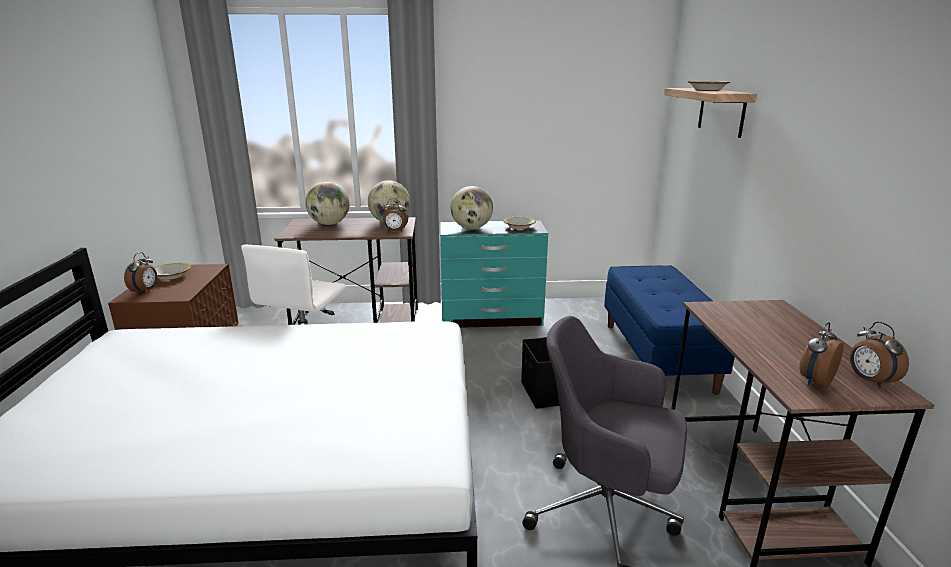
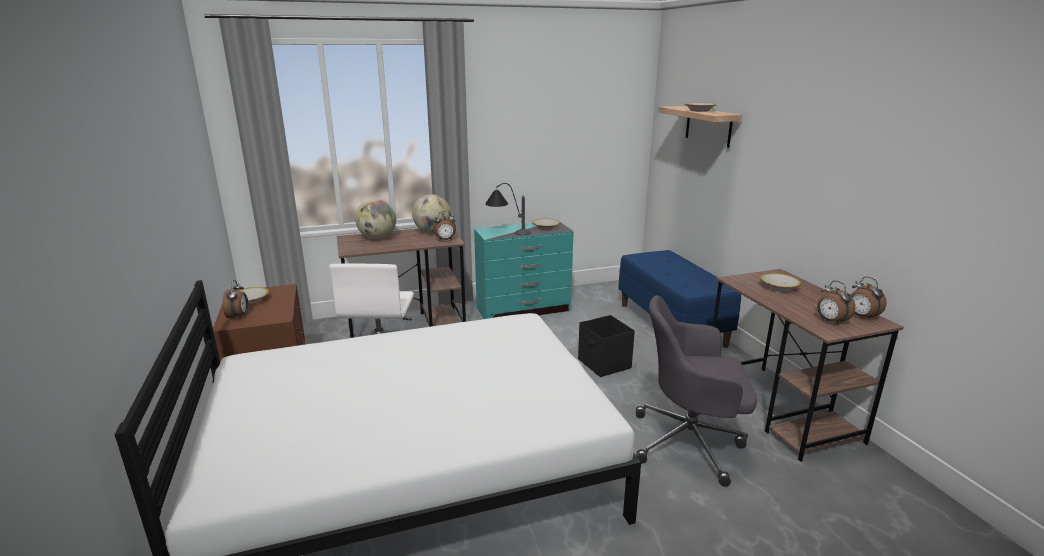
camera: 15 degrees left, 0 degrees up
(471, 228) = (506, 232): globe -> table lamp
(764, 324) = (779, 287): none -> bowl
(814, 381) = (830, 321): alarm clock -> alarm clock turned 60 degrees counterclockwise

